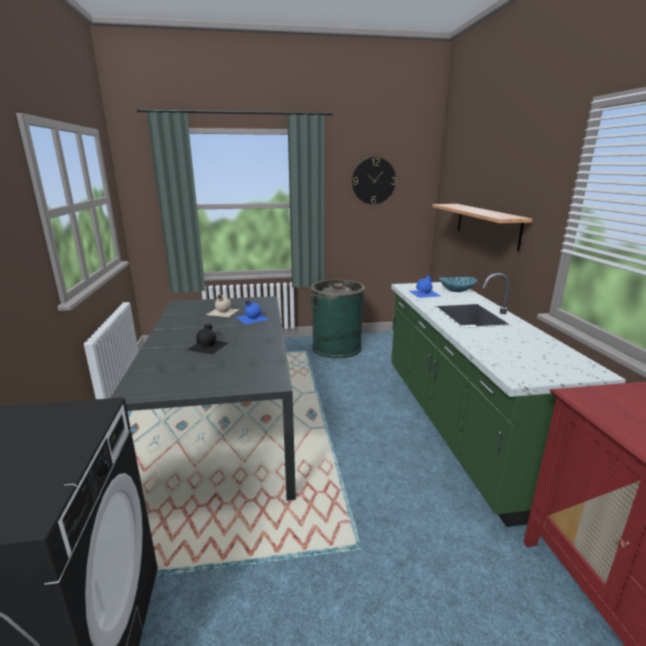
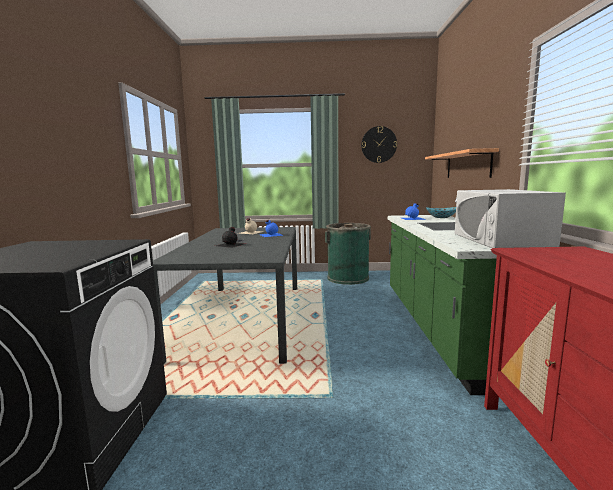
camera: 10 degrees right, 10 degrees down
(545, 355) = (500, 240): none -> white microwave

